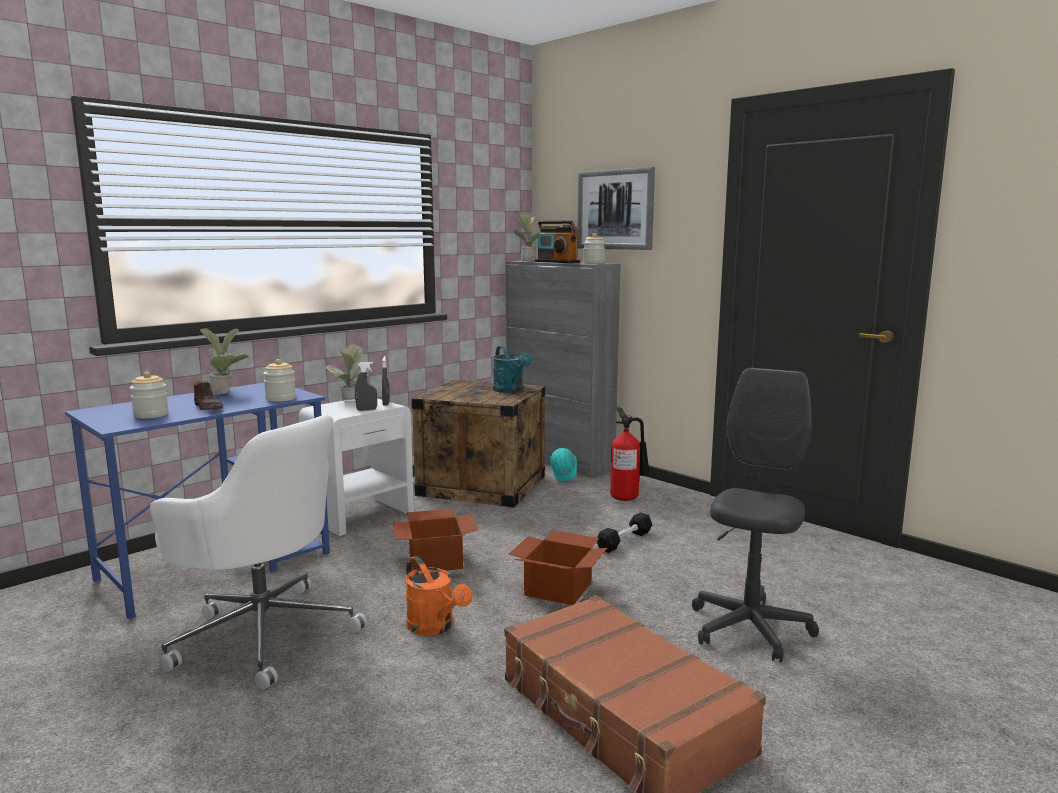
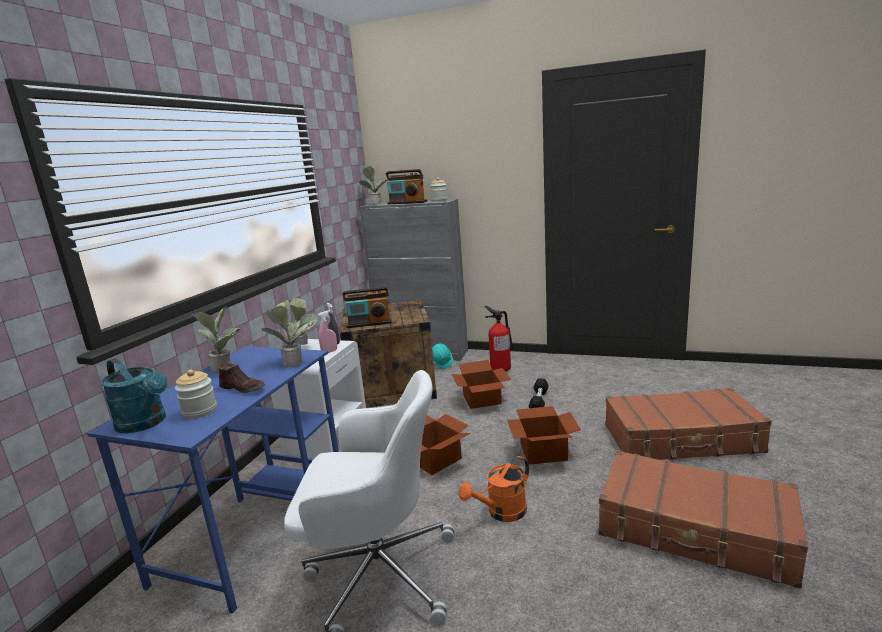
camera: 25 degrees left, 5 degrees up
(280, 398) = (293, 362): jar -> potted plant
(366, 410) = (329, 352): grey spray bottle -> pink spray bottle
(435, 627) = (501, 513): orange watering can -> orange watering can turned 120 degrees clockwise
(451, 396) = (369, 323): none -> radio
(511, 390) = (405, 309): turquoise watering can -> turquoise watering can (146, 423)
(560, 522) = (481, 400): none -> cardboard box
(615, 209) = (447, 158): picture -> none
(749, 629) = (682, 439): grey office chair -> brown suitcase

